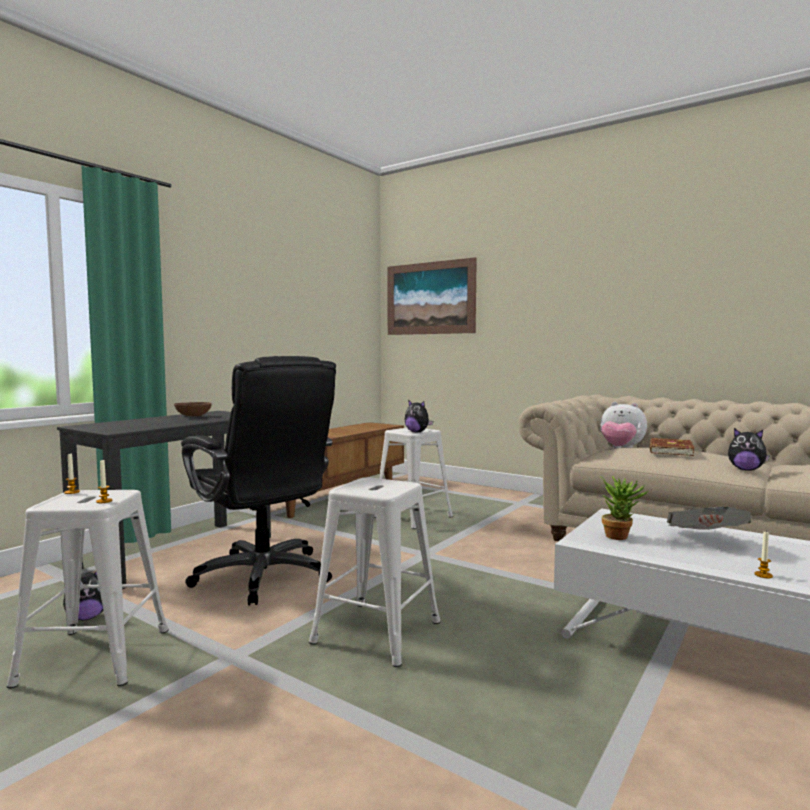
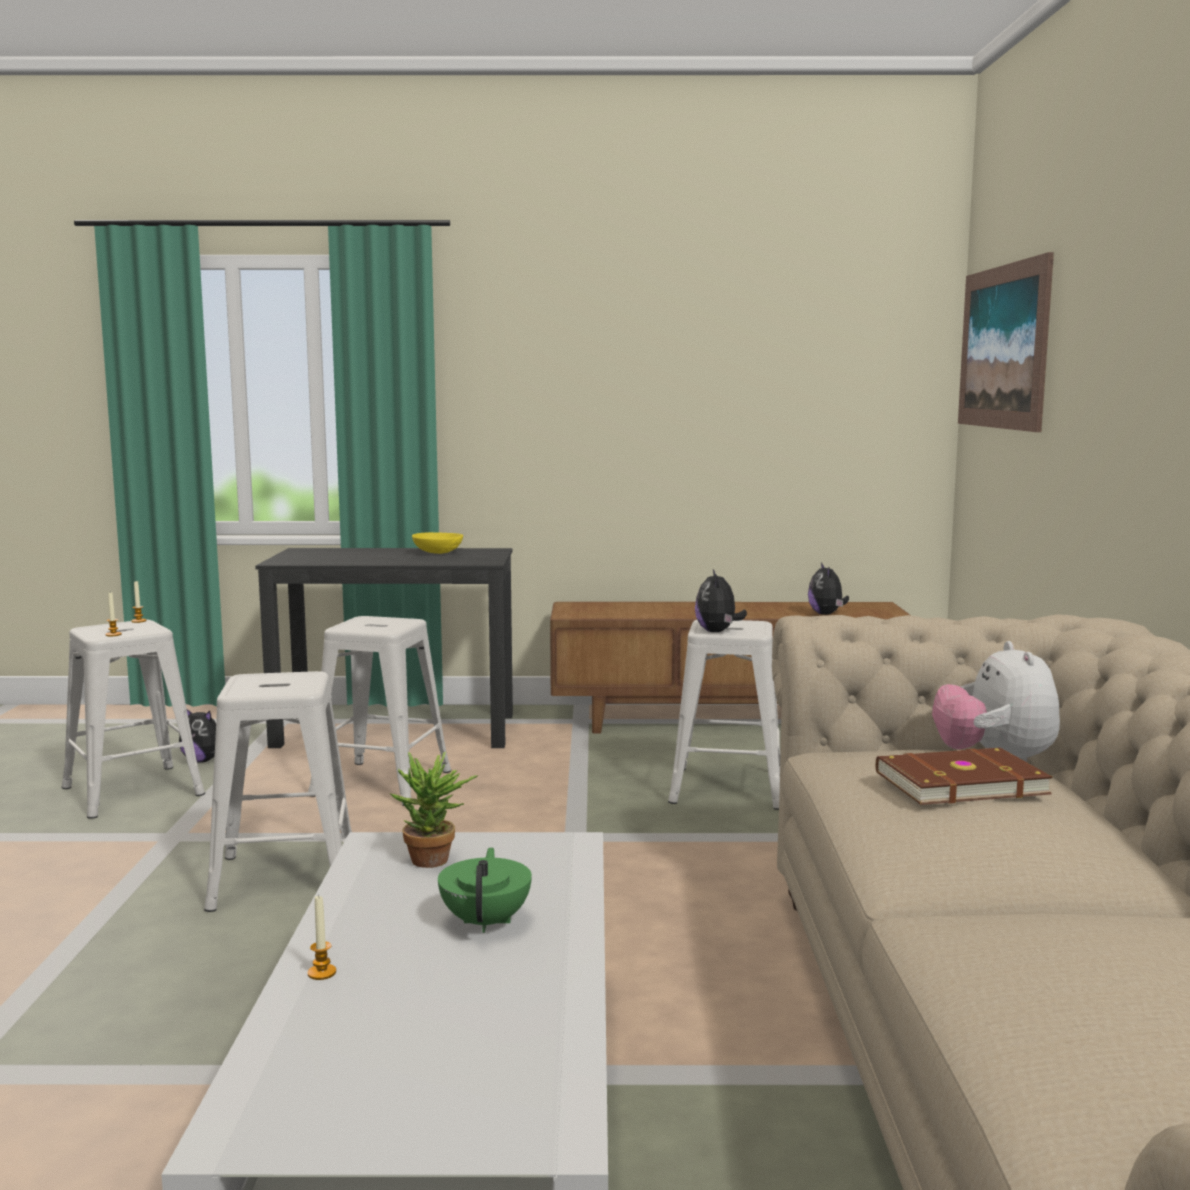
camera: 55 degrees right, 5 degrees up
(193, 416) = (437, 553): brown bowl -> yellow bowl
(263, 575) = (381, 783): black office chair -> white stool
(706, 540) = (486, 921): newspaper -> green teapot
(746, 470) = (956, 873): plush toy -> plush toy (827, 614)

